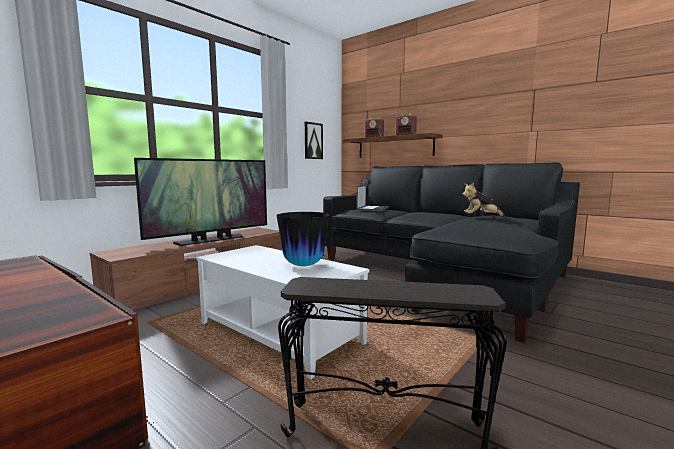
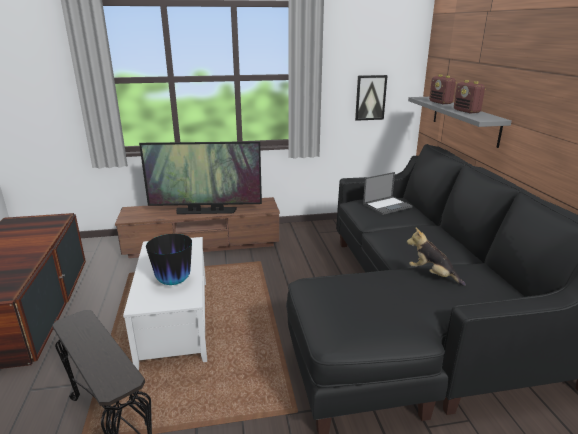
camera: 40 degrees right, 15 degrees up
(394, 147) = (464, 120): brown shelf -> grey shelf

